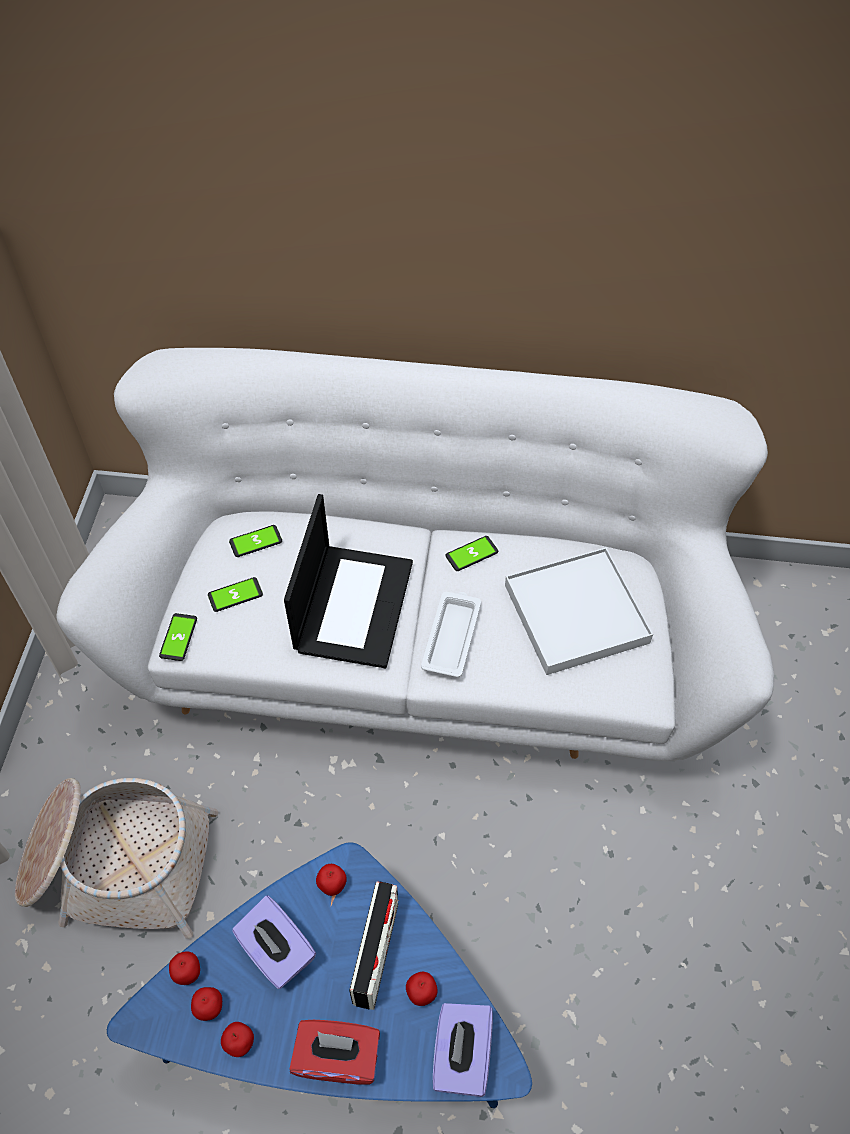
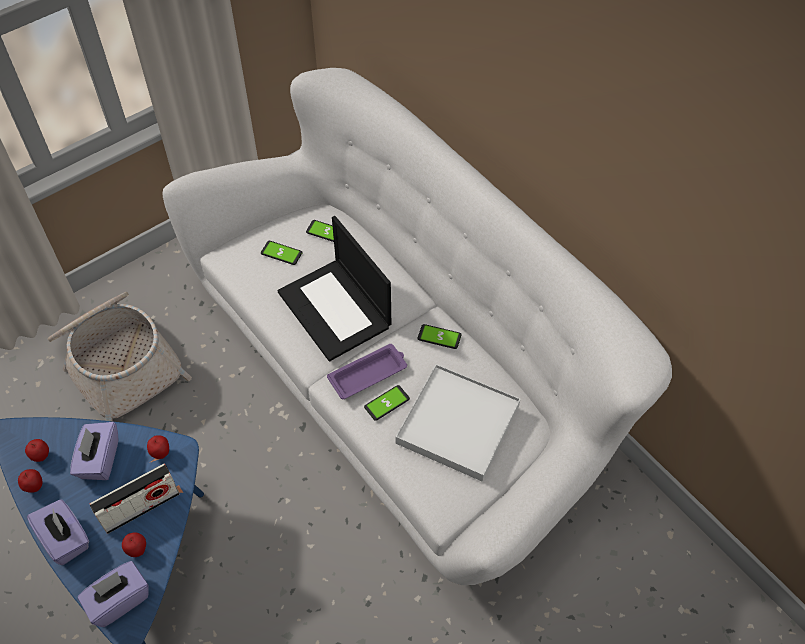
camera: 45 degrees right, 0 degrees up
(178, 637) = (228, 253): phone -> phone (387, 403)
(188, 973) = (51, 430): apple -> none
(338, 1057) = (66, 539): red tissue box -> purple tissue box
(353, 604) = (336, 310): laptop -> laptop turned 90 degrees clockwise
(452, 636) = (369, 374): white tray -> purple tray

